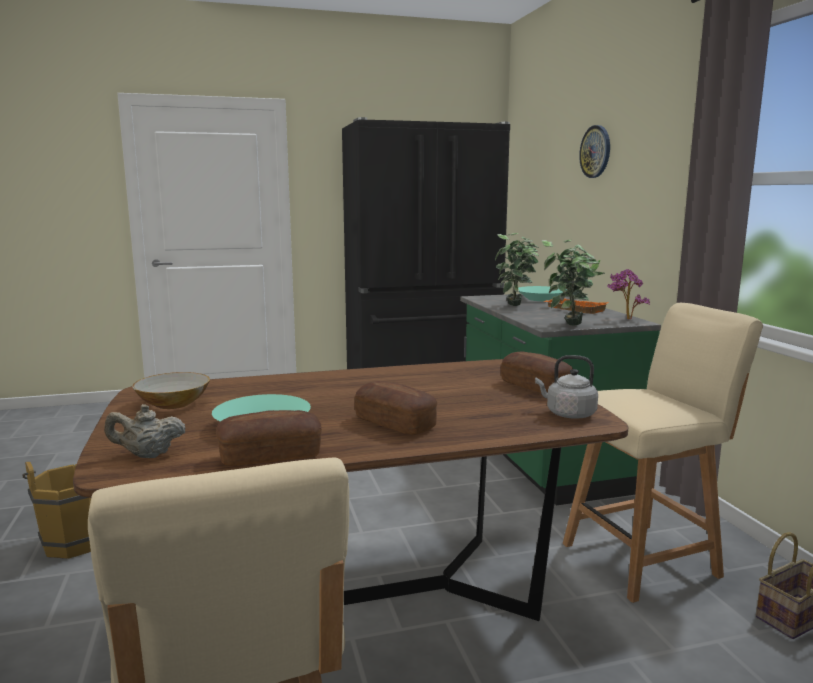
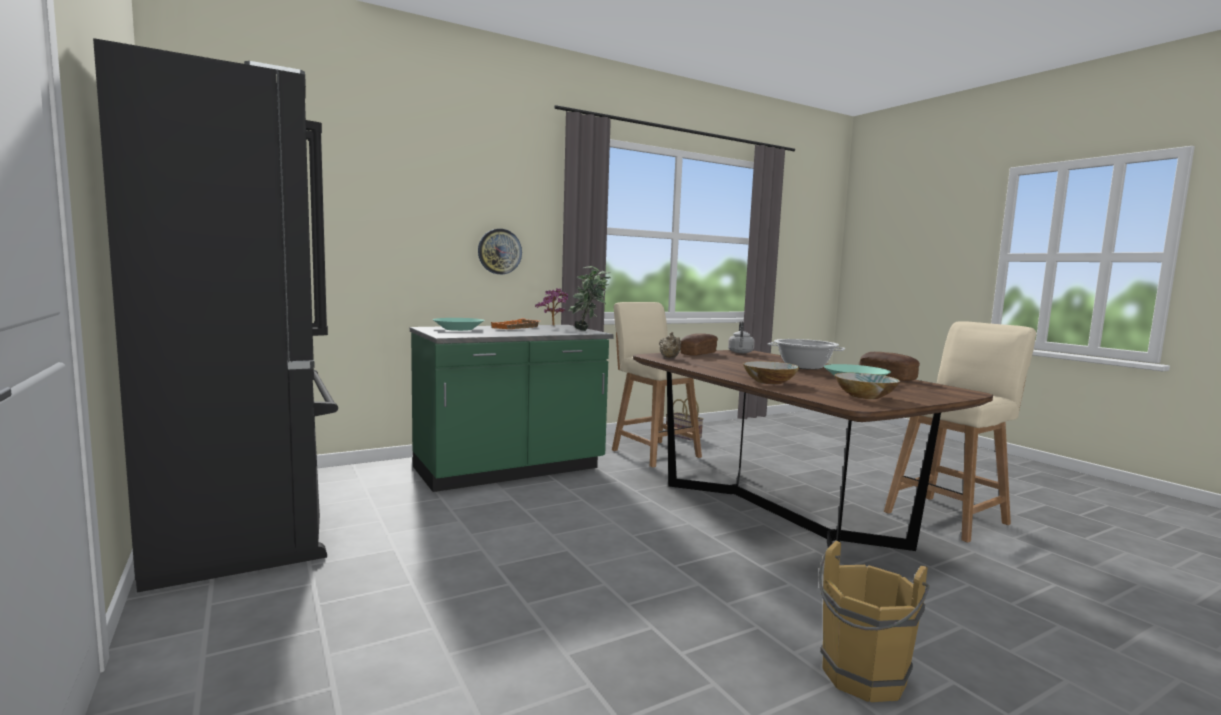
camera: 105 degrees left, 5 degrees down
(147, 455) = (939, 390): beige teapot -> beige teapot (670, 358)
(285, 383) = (769, 382): none -> bowl
(395, 423) = (803, 367): bread -> cooking pot
(515, 306) = (505, 333): potted plant -> none
(595, 151) = (413, 186): wall clock -> wall clock (499, 251)

